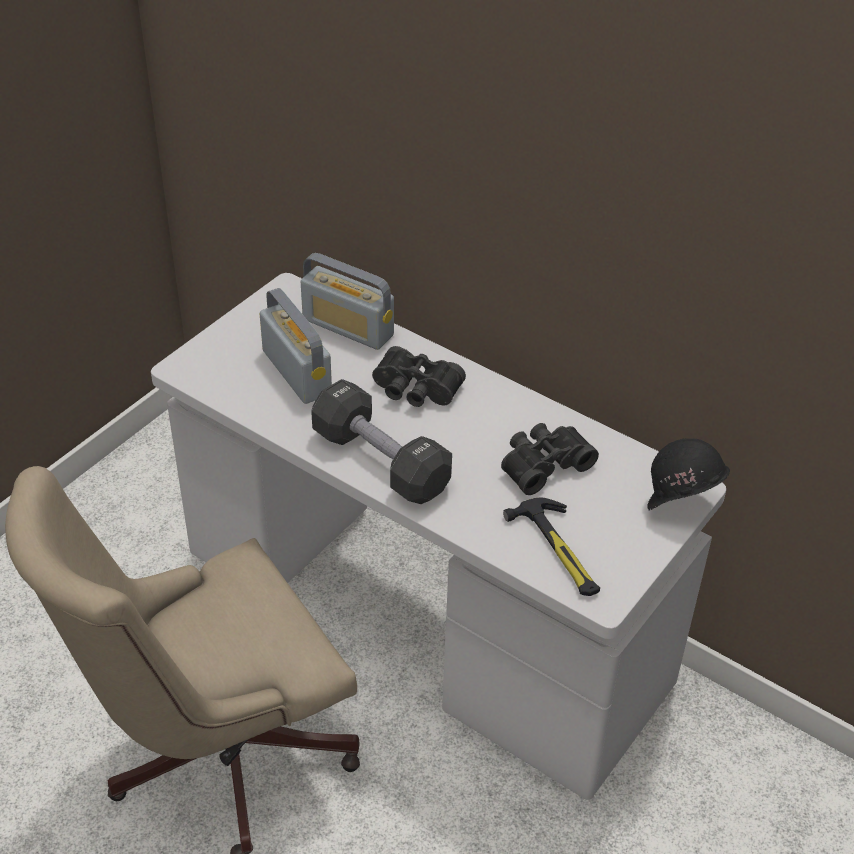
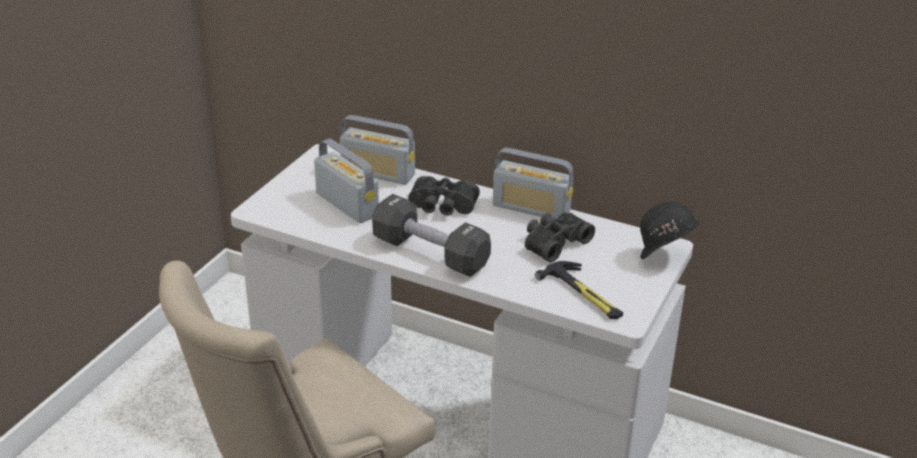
camera: 10 degrees left, 10 degrees down
(529, 406) = (531, 208): none -> radio

